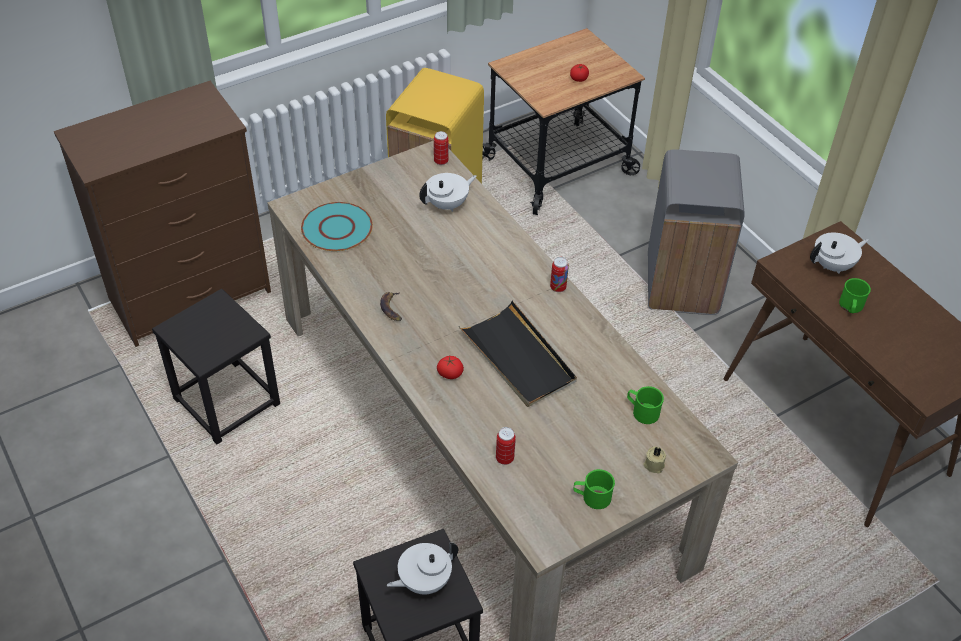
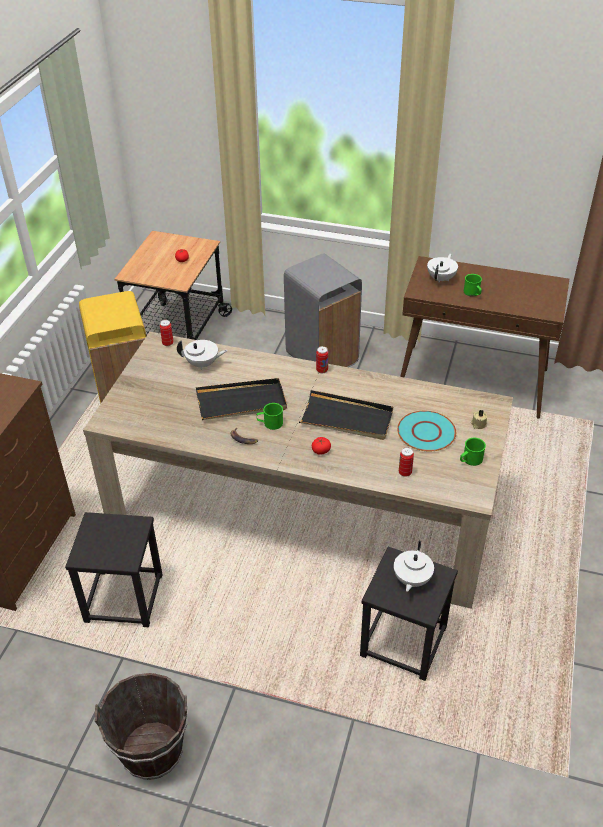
camera: 40 degrees left, 5 degrees down
(103, 558) = (152, 751): none -> brown bucket
(336, 228) = (150, 417): turquoise plate -> turquoise plate (426, 432)
(436, 269) = (241, 402): none -> black tray
(447, 204) = (203, 364): white teapot -> white teapot turned 75 degrees clockwise
(642, 411) = (441, 403): green mug -> green mug (270, 423)

